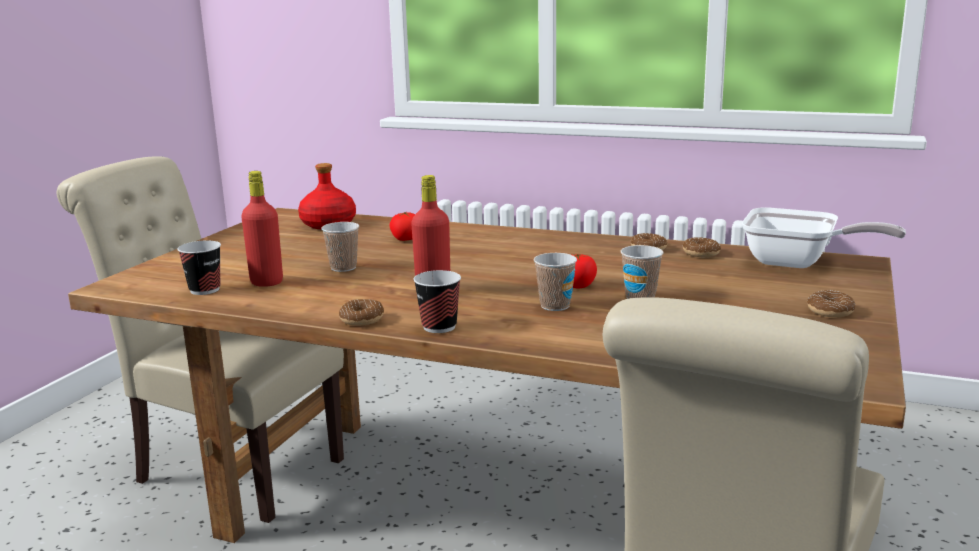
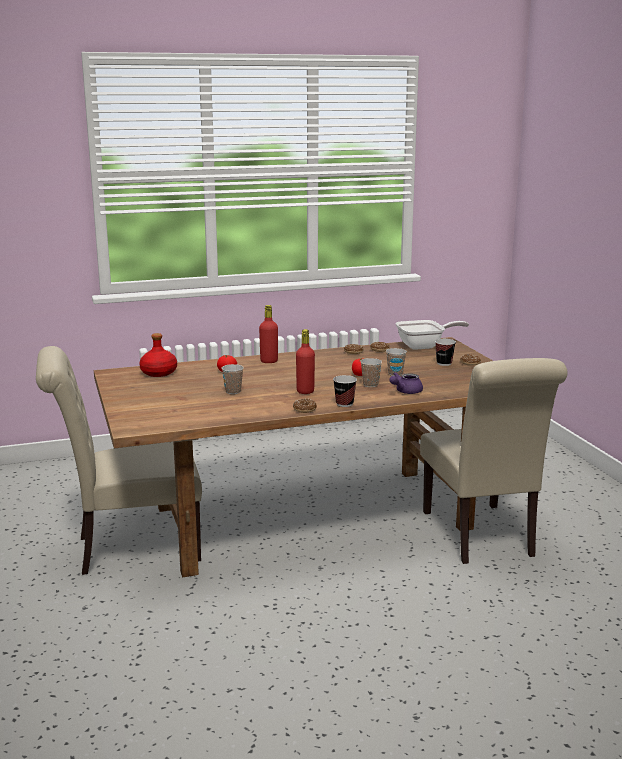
camera: 40 degrees left, 0 degrees up
(205, 290) = (190, 417): cup -> cup (444, 363)
(266, 282) = (212, 407): red bottle -> red bottle (269, 361)
(586, 333) = (405, 392): none -> purple teapot

